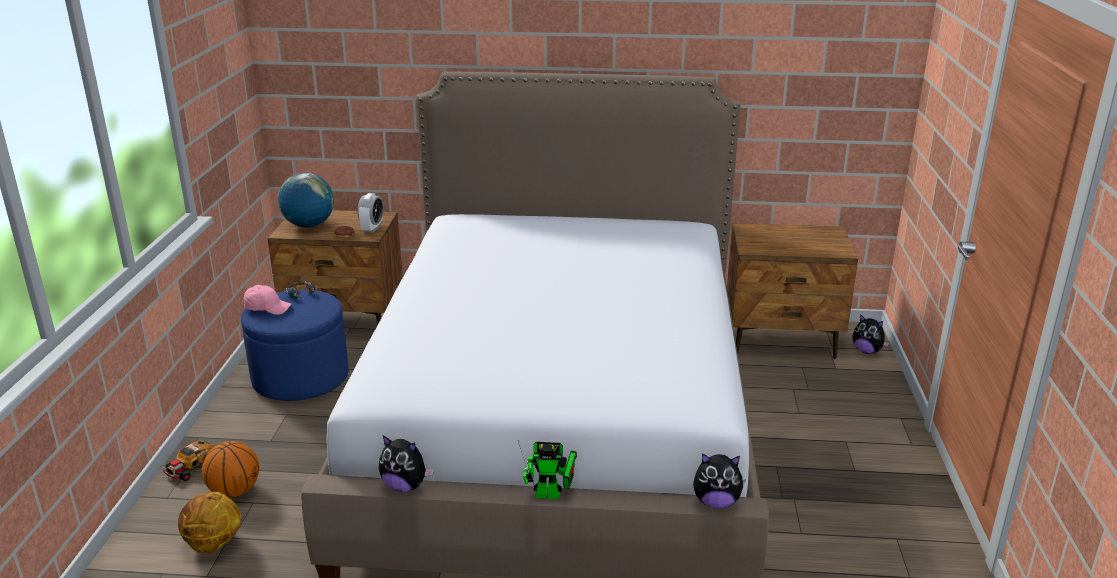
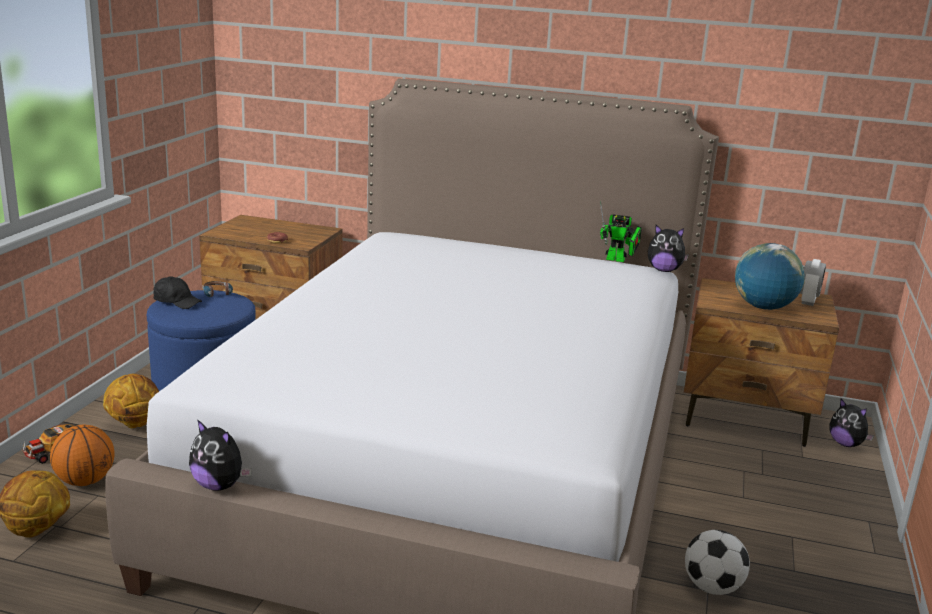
camera: 10 degrees right, 5 degrees down
(253, 428) = (134, 423): none -> basketball
(267, 308) = (177, 302): pink cap -> black cap
(309, 225) = (246, 229): globe -> globe (763, 307)
(372, 228) = (308, 239): alarm clock -> alarm clock (808, 301)
(552, 495) = (380, 521): toy robot -> toy robot (618, 260)
(716, 502) = (574, 560): plush toy -> plush toy (664, 270)
(797, 496) = (712, 587): none -> football

